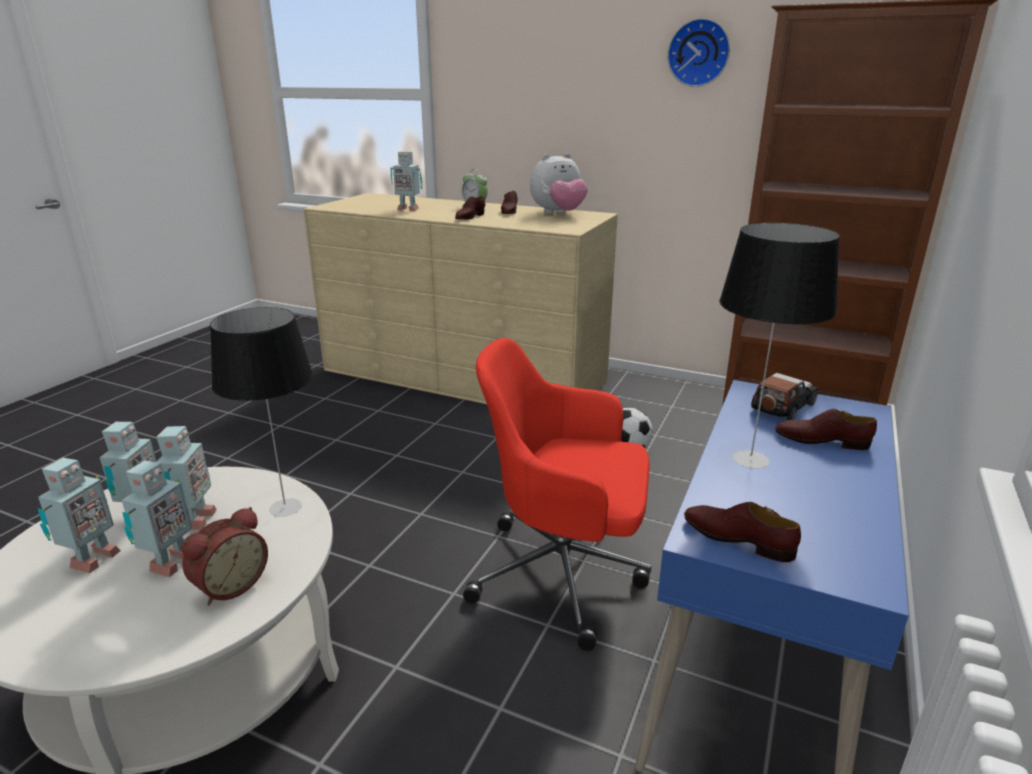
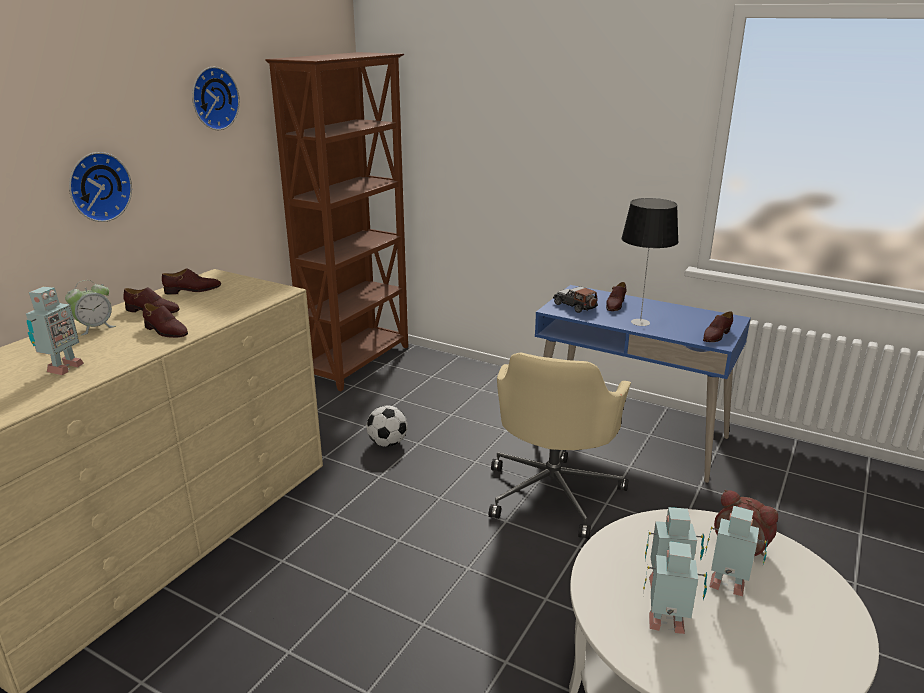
camera: 85 degrees left, 0 degrees up
(91, 560) = (740, 641): toy robot -> none
(284, 508) = (637, 537): table lamp -> none
(558, 214) = (193, 290): plush toy -> brown shoe
(561, 115) = (97, 186): none -> wall clock
(563, 574) = (553, 492): red office chair -> beige office chair

